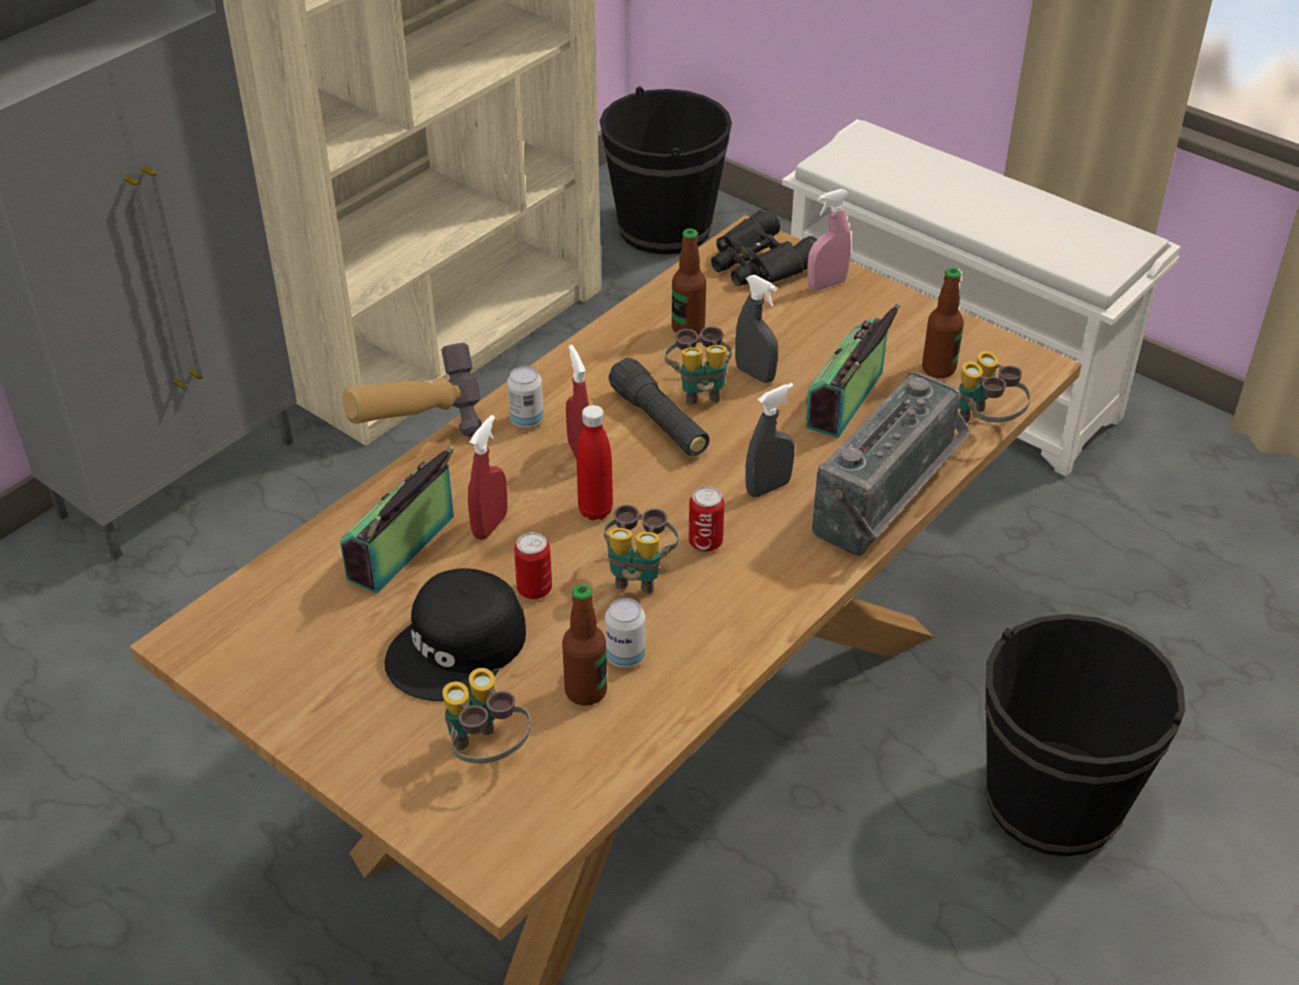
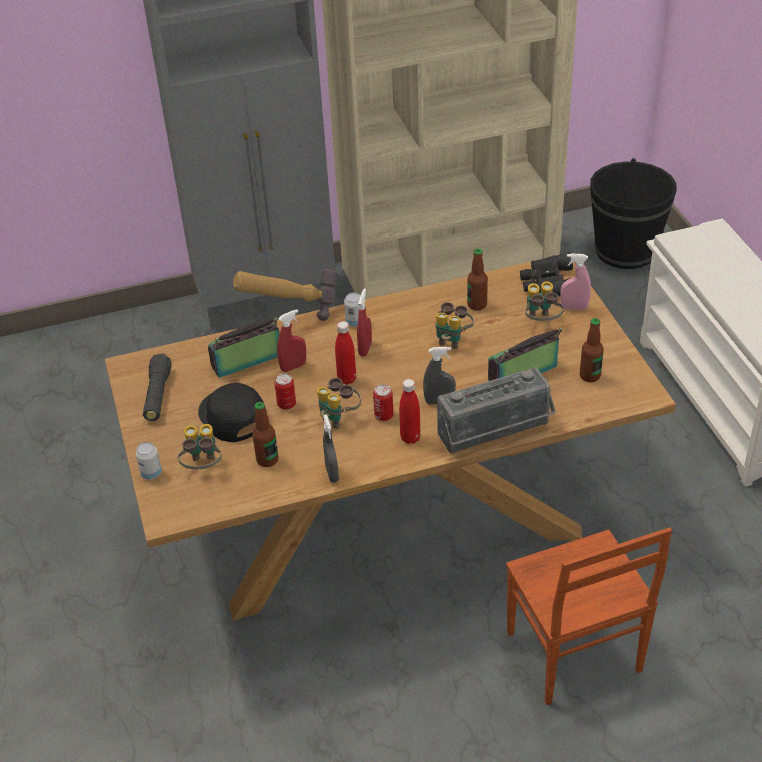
camera: 35 degrees right, 0 degrees up
(459, 647) = (231, 416): black cap -> black cap turned 75 degrees clockwise
(625, 656) = (298, 452): can -> can (151, 474)
(659, 422) = (417, 348): black flashlight -> black flashlight (158, 395)
(755, 374) = (488, 342): grey spray bottle -> grey spray bottle (332, 473)
(777, 559) = (410, 438): none -> red bottle
(986, 424) = (585, 415): binoculars -> binoculars (541, 322)
(1053, 801) = (573, 654): black bucket -> brown chair

